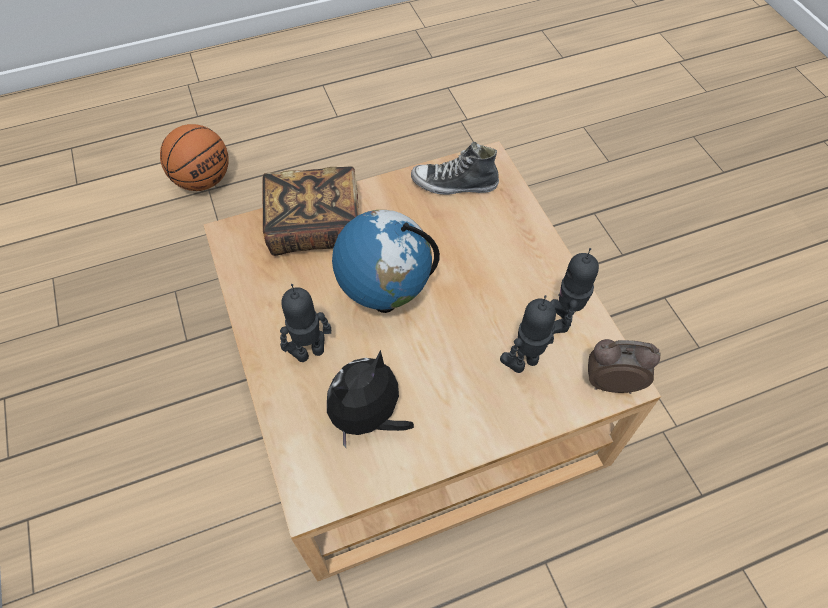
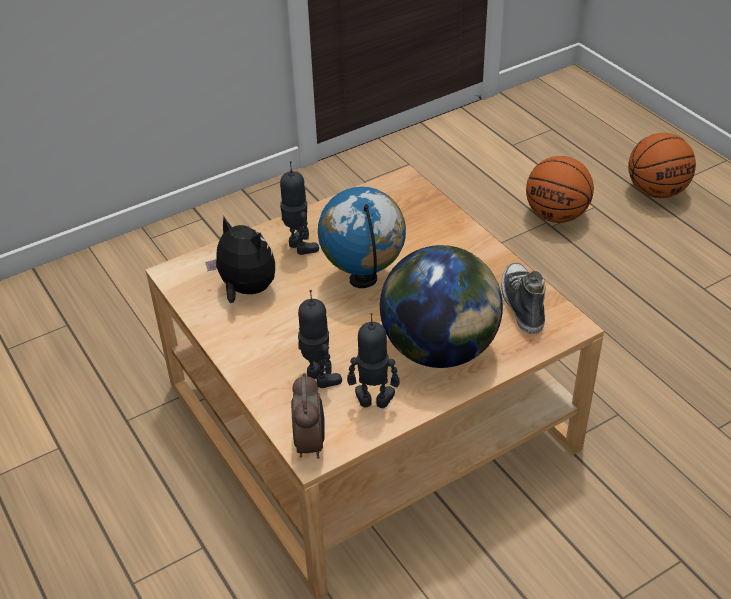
camera: 80 degrees right, 15 degrees down
(206, 106) = (656, 191): none -> basketball
(315, 227) = (430, 224): book -> none
(501, 256) = (440, 349): none -> globe

